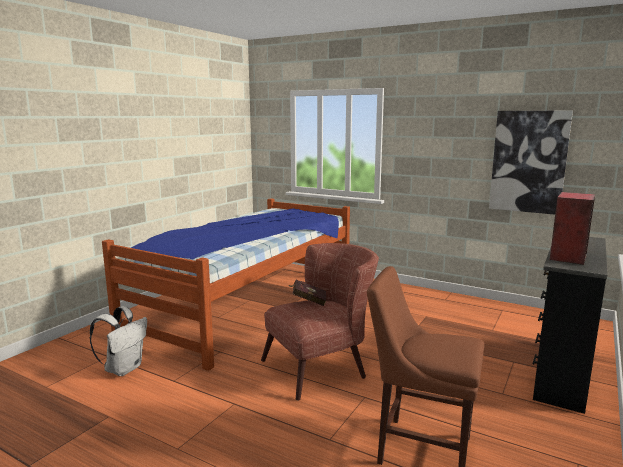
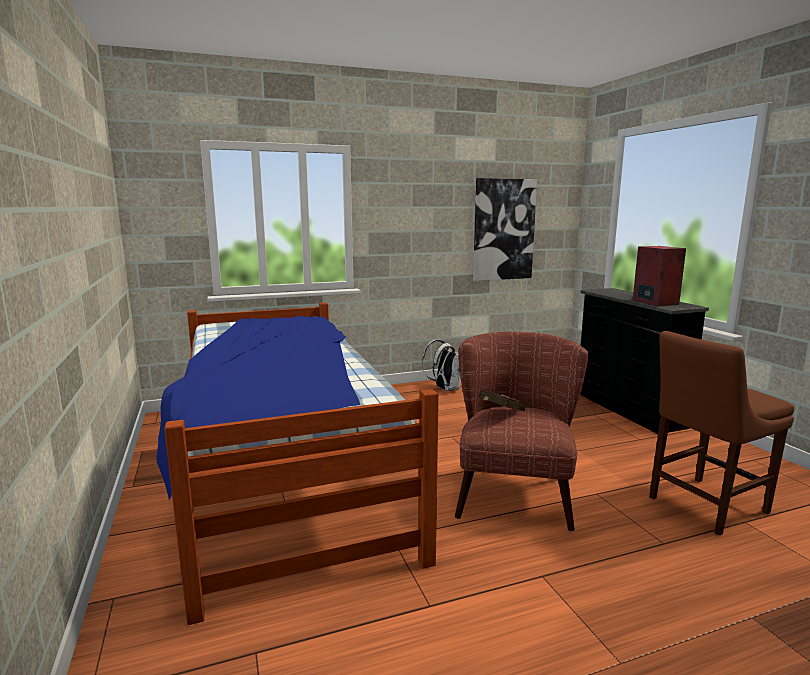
camera: 50 degrees left, 0 degrees up
(124, 368) = (328, 646): white backpack -> white backpack (445, 389)

